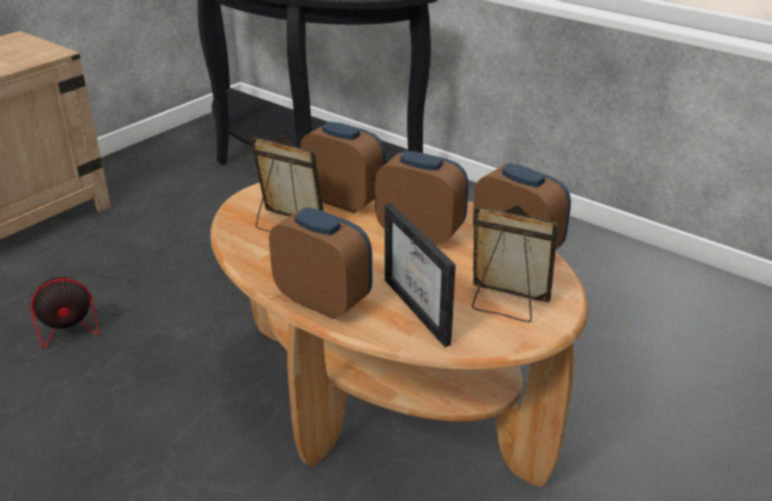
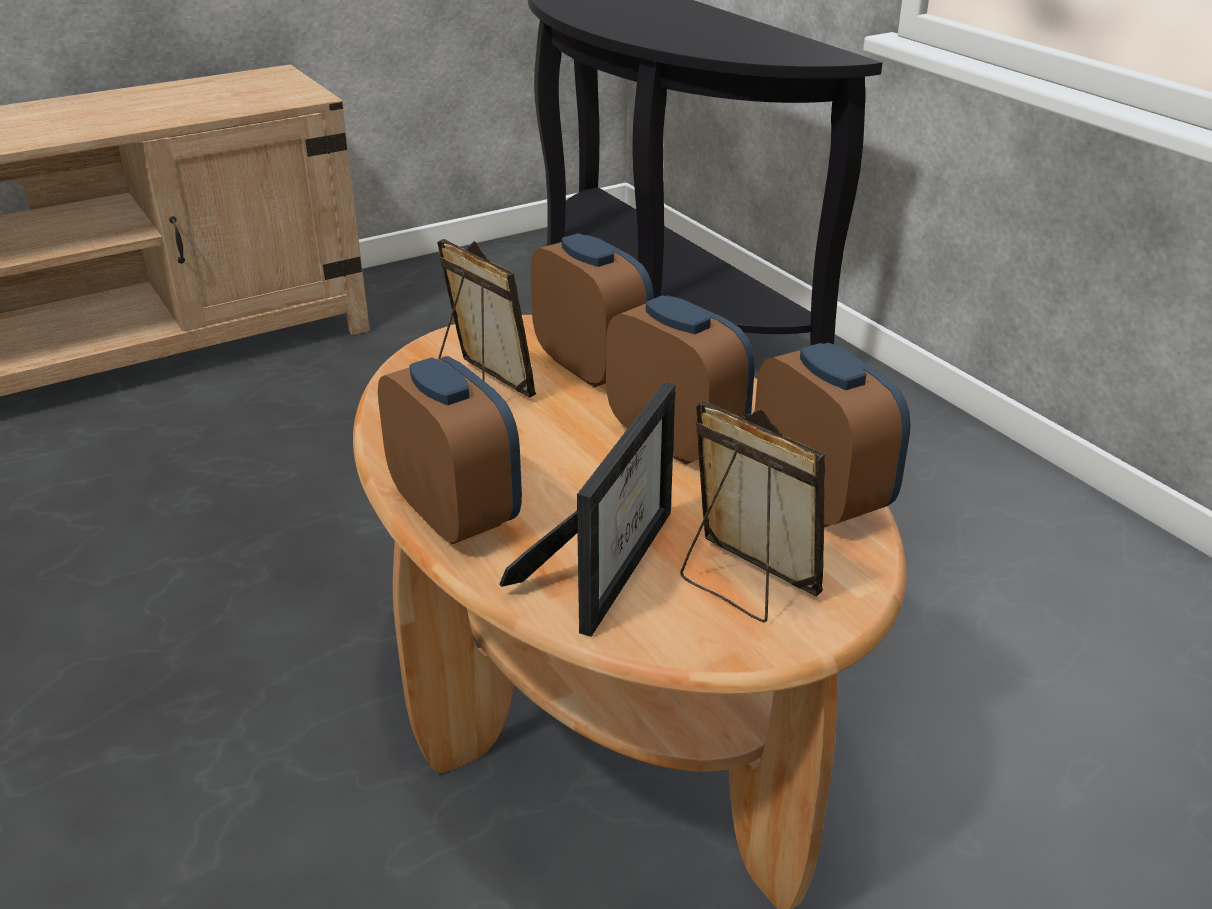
camera: 20 degrees right, 0 degrees up
(86, 317) = (257, 476): fan -> none
(428, 309) = (609, 562): picture frame -> picture frame turned 150 degrees counterclockwise

